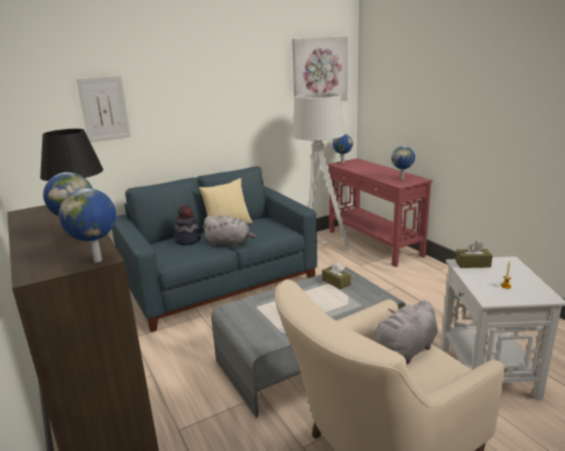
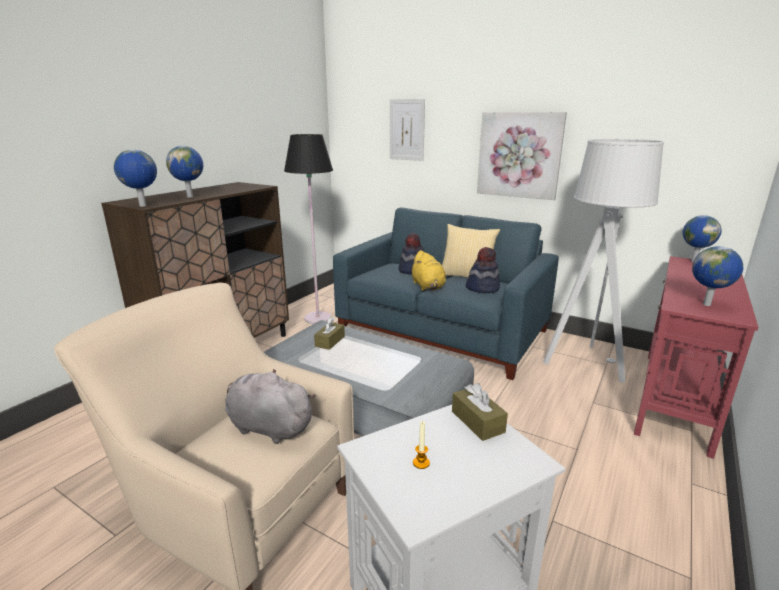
camera: 60 degrees right, 0 degrees up
(230, 243) = (428, 287): grey plush toy -> yellow plush toy
(261, 226) = (482, 288): none -> hat
(319, 71) = (694, 110): picture -> picture (519, 155)
(336, 282) = (421, 363): brown tissue box -> brown tissue box (330, 341)

